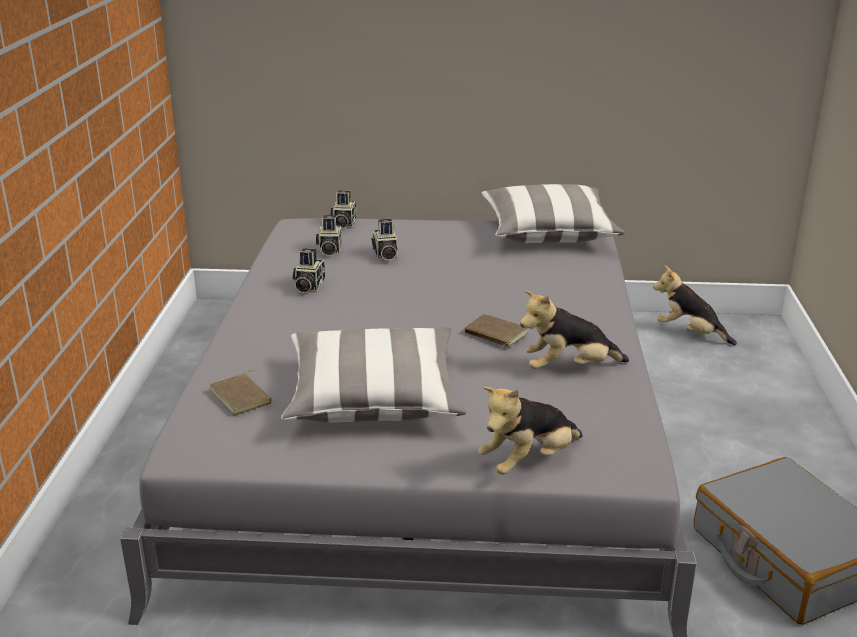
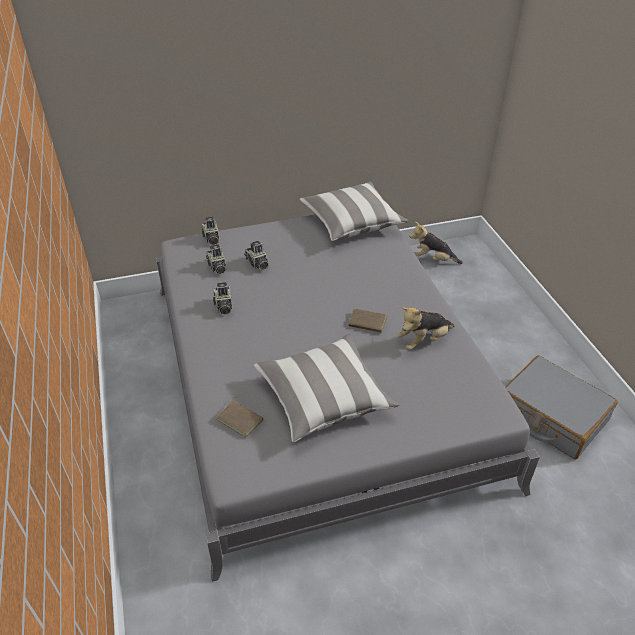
camera: 20 degrees left, 15 degrees up
(529, 461) = (441, 424): plush toy -> none

